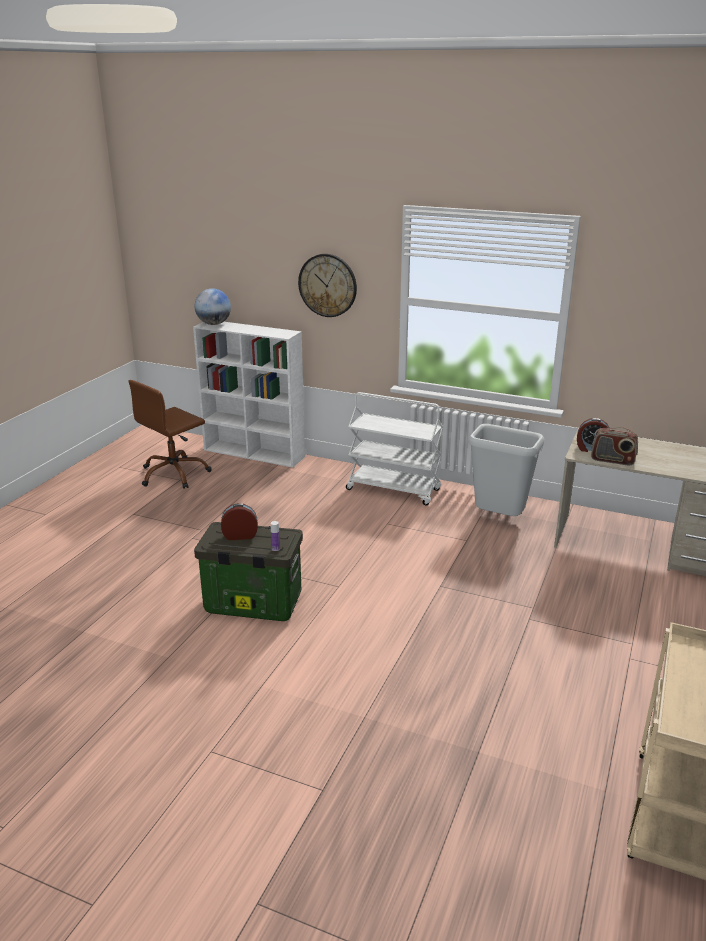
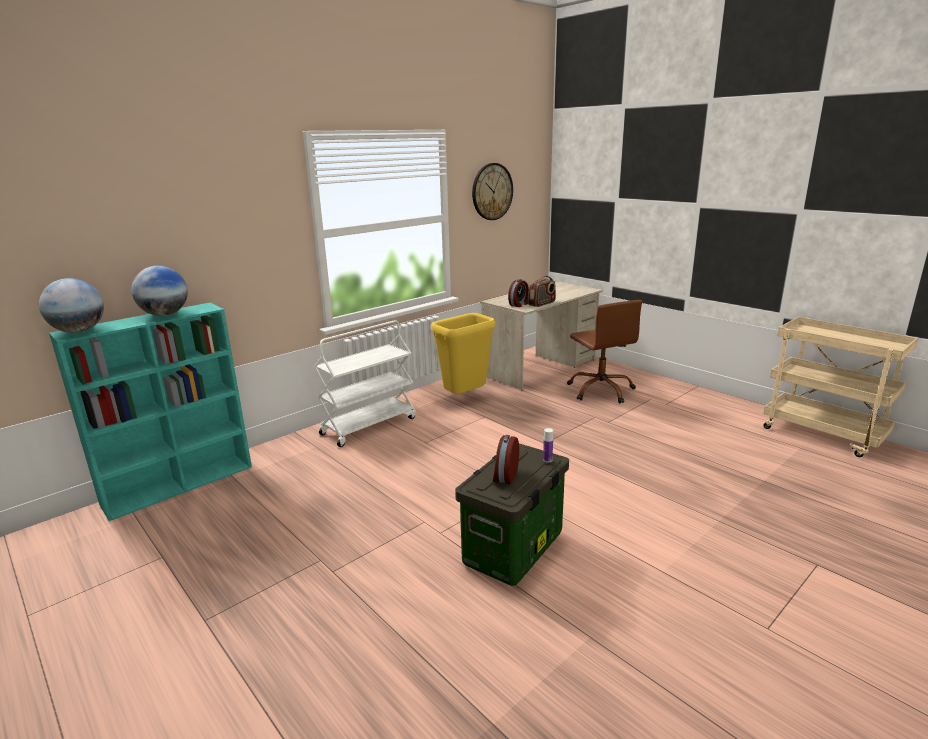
camera: 65 degrees left, 5 degrees down
(174, 474) = (139, 559): brown office chair -> brown office chair (601, 390)
(255, 453) = (181, 484): white bookcase -> turquoise bookcase
(261, 330) = (165, 315): none -> globe
(327, 285) = (231, 237): wall clock -> wall clock (492, 191)
(499, 519) = (465, 397): grey trash can -> yellow trash can

